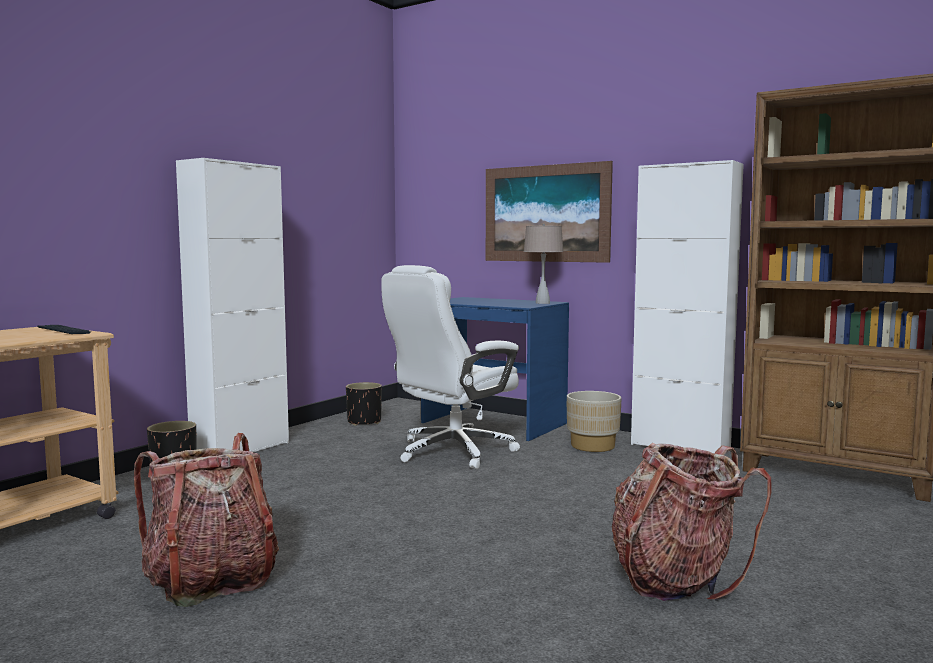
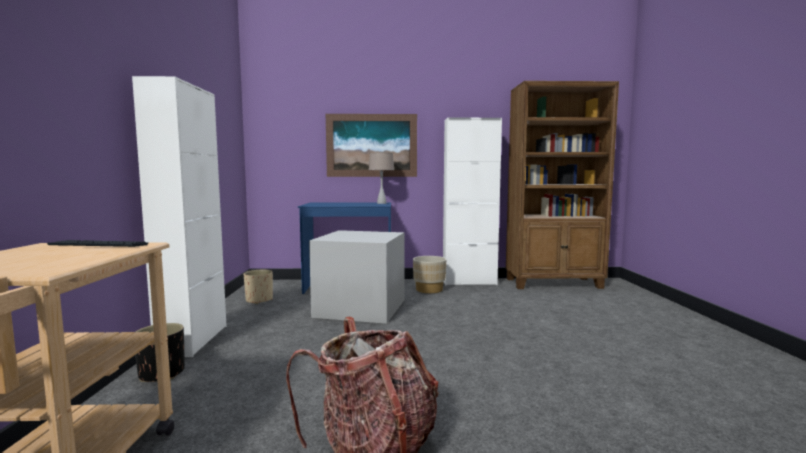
camera: 35 degrees left, 0 degrees up
(364, 422) = (259, 300): black planter -> beige planter
(452, 452) = (359, 308): white office chair -> grey storage box
(675, 579) = (601, 350): backpack -> none

